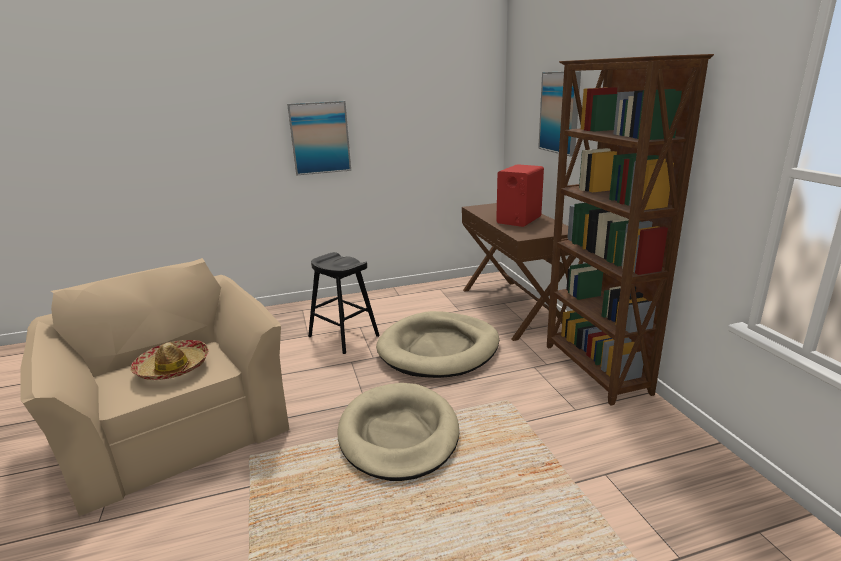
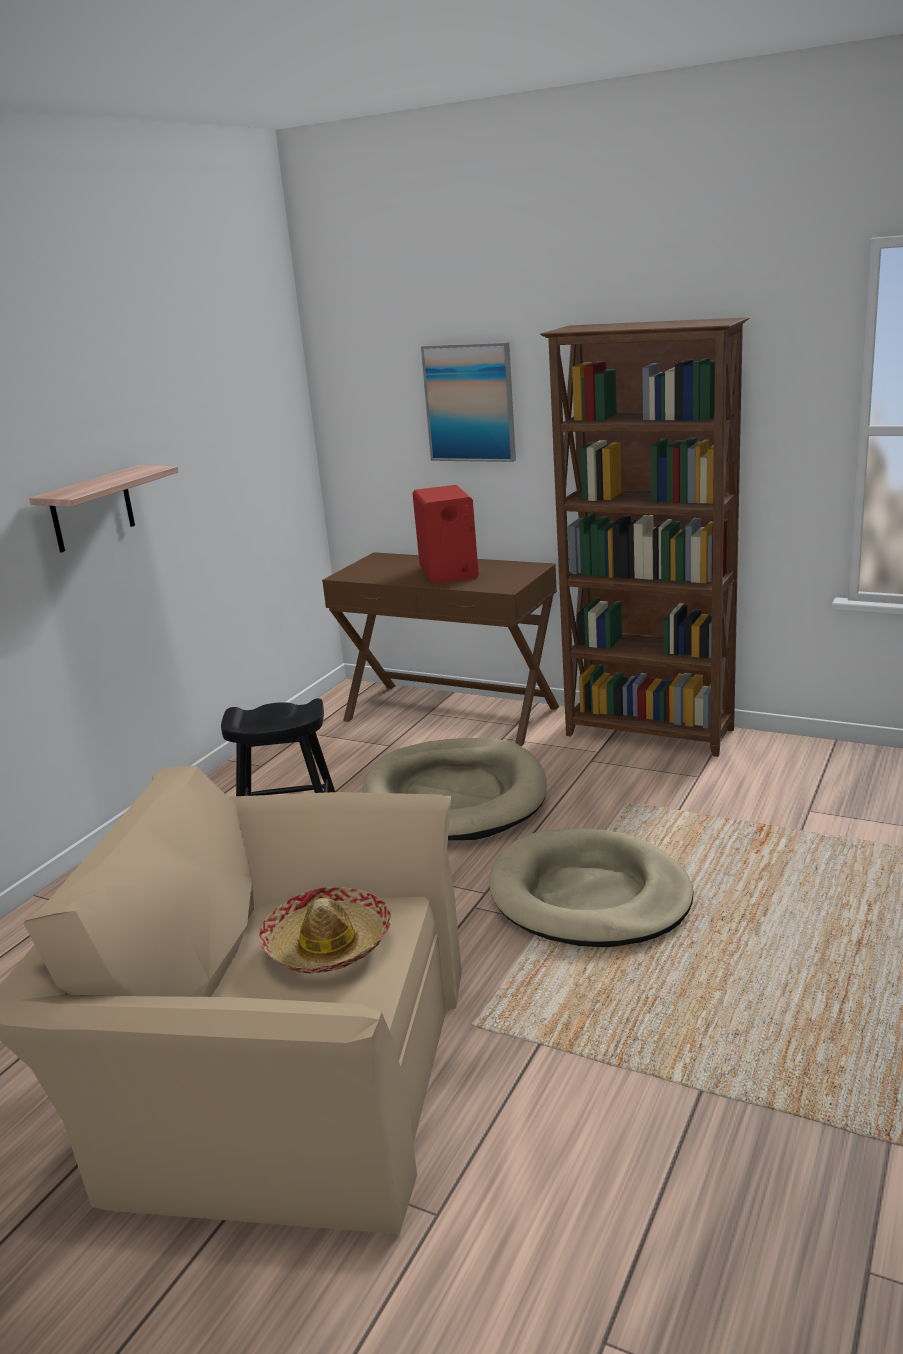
camera: 45 degrees left, 0 degrees up
(320, 138) = (92, 509): picture -> shelf

